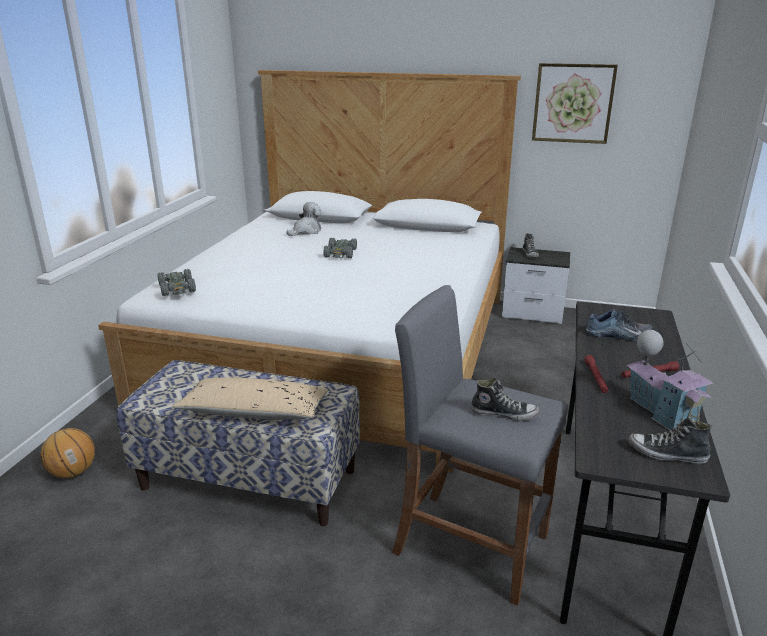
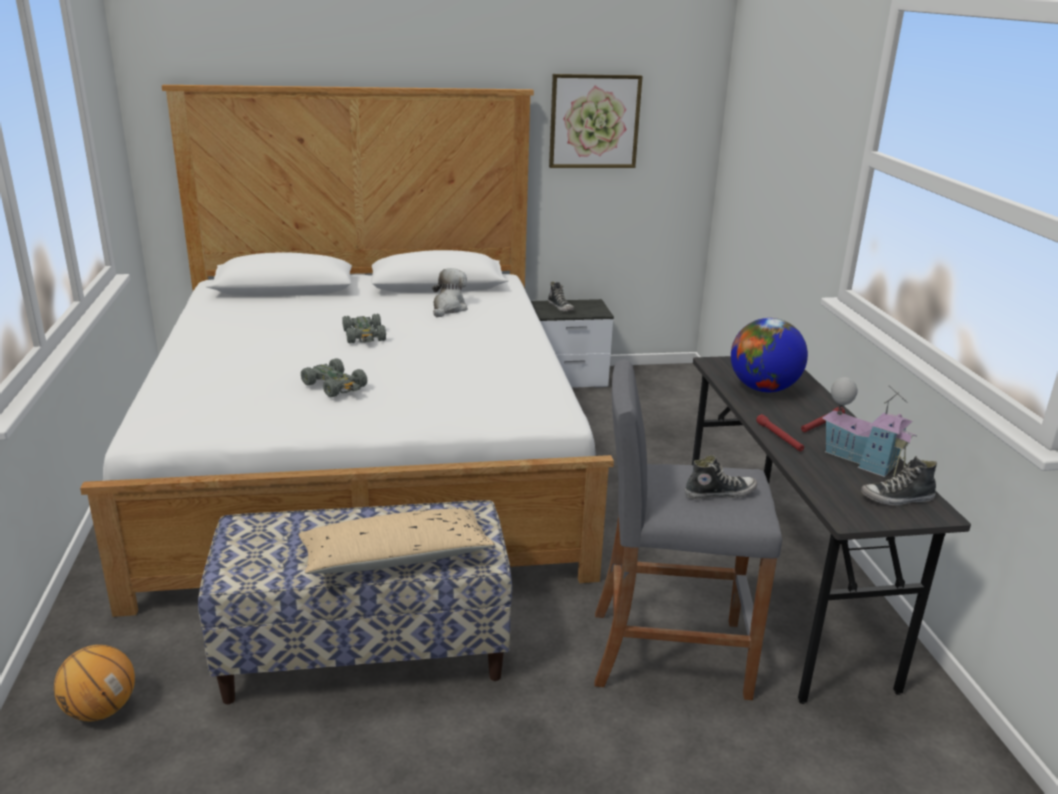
camera: 25 degrees left, 0 degrees up
(177, 288) = (185, 416): grey toy car -> grey toy car (335, 386)
(306, 231) = (286, 311): plush toy -> plush toy (448, 308)
(619, 335) = (763, 389): shoe -> globe

